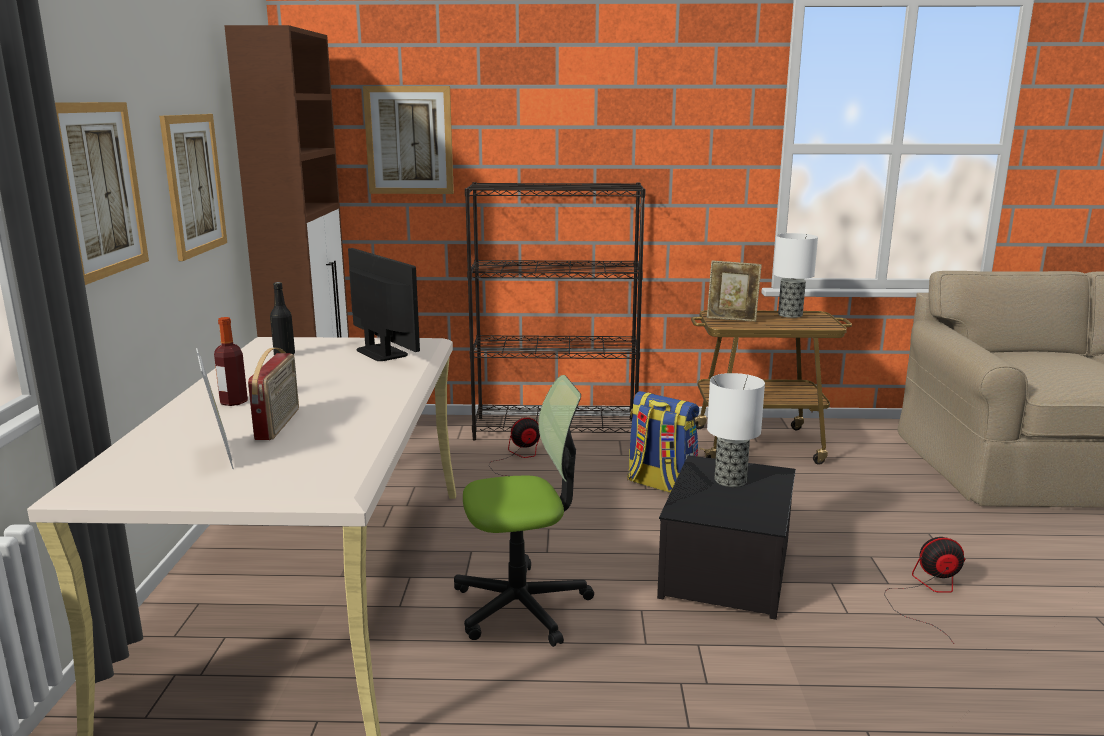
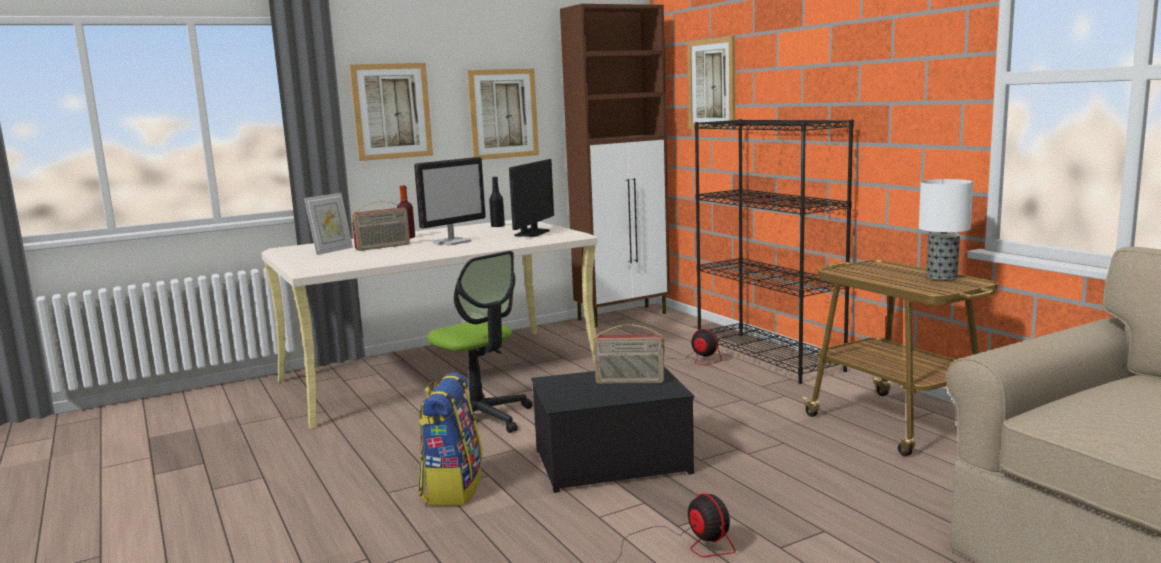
camera: 60 degrees right, 5 degrees down
(344, 389) = (452, 242): none -> monitor
(660, 485) = (727, 410): backpack -> backpack (452, 488)
(730, 480) = (629, 382): table lamp -> radio
(732, 319) = (866, 268): picture frame -> none

